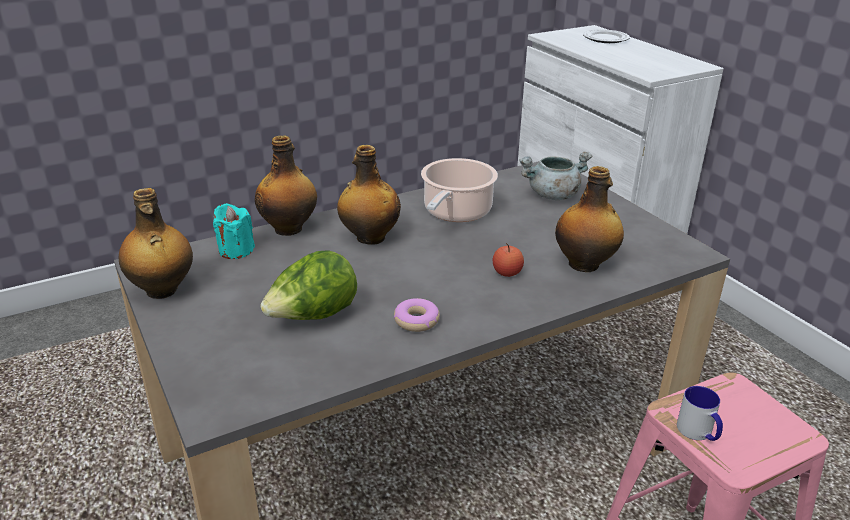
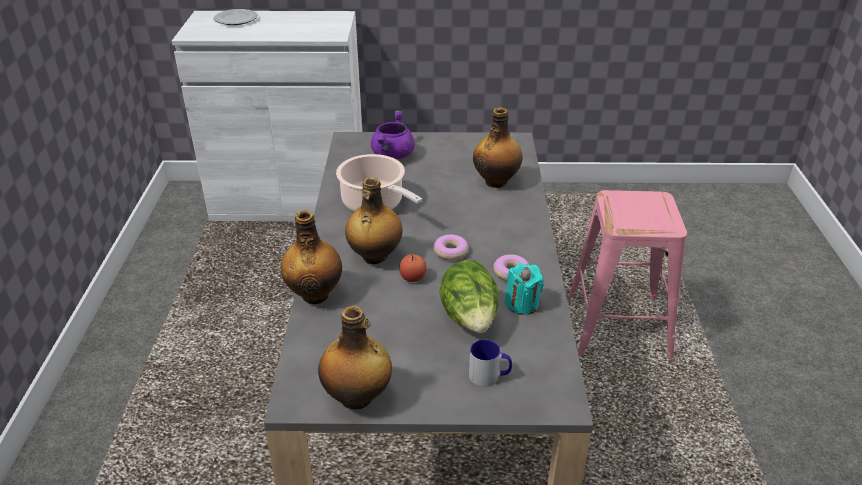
camera: 60 degrees left, 5 degrees up
(236, 250) = (325, 335): turquoise candle -> turquoise candle (522, 304)
(418, 274) = (451, 252): none -> donut
(507, 273) = (481, 214): apple -> apple (413, 277)
(553, 195) = (393, 155): grey cooking pot -> purple cooking pot
(698, 433) = (640, 227): mug -> mug (489, 376)

